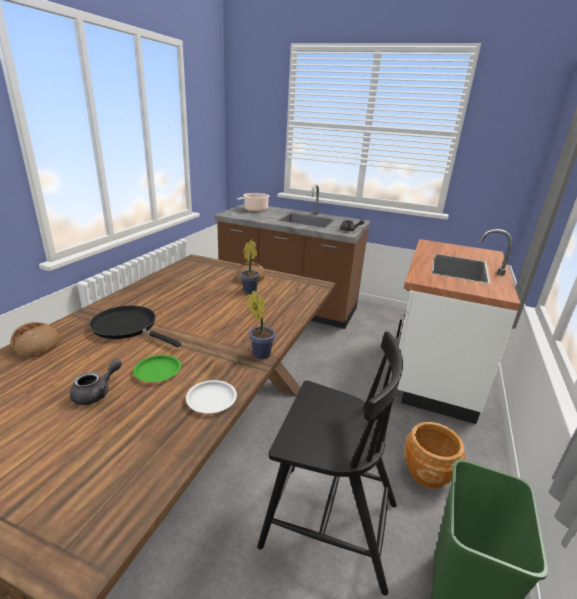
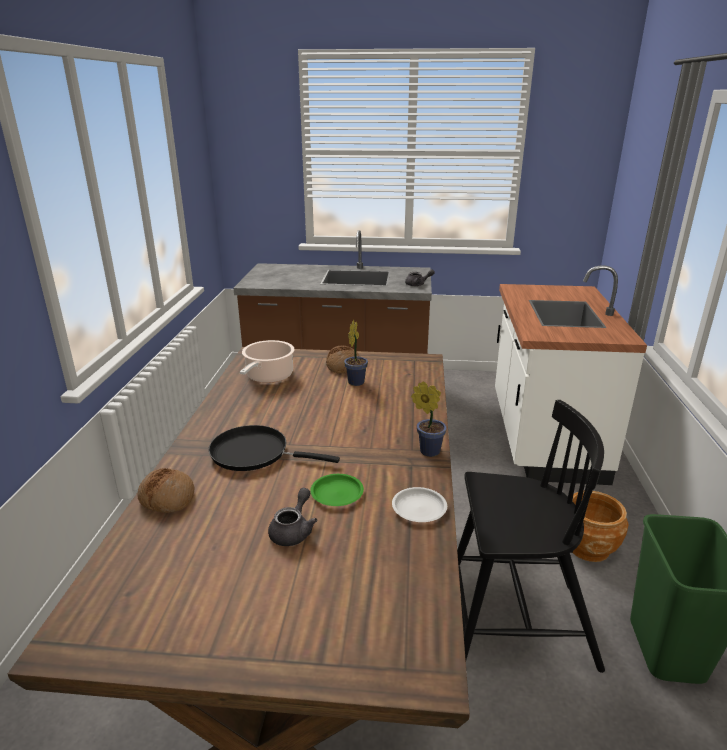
camera: 15 degrees left, 0 degrees up
(255, 210) = (279, 272): cooking pot -> cooking pot (268, 377)

